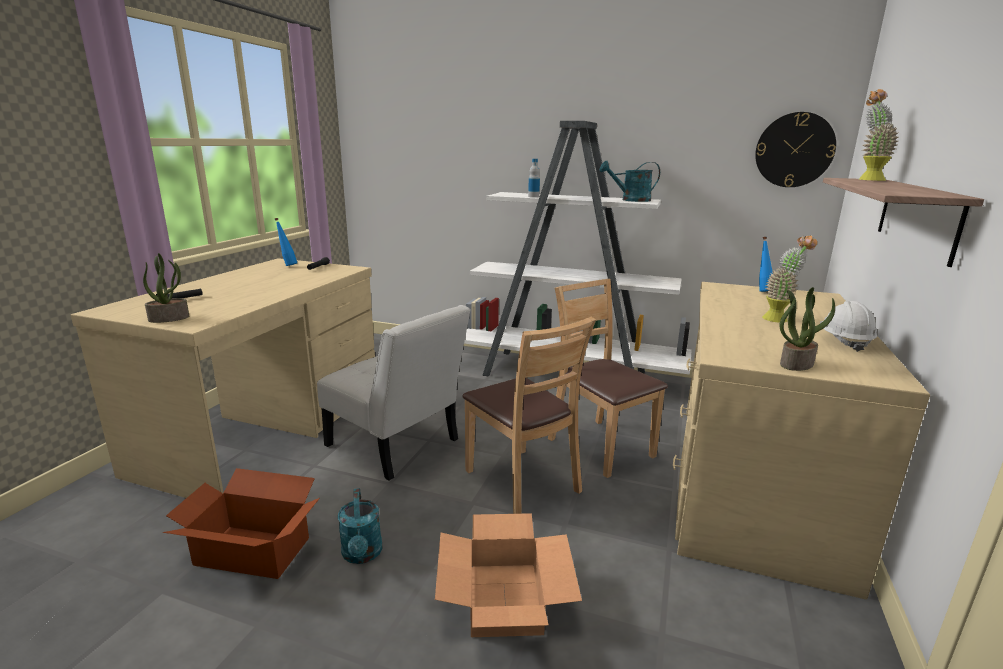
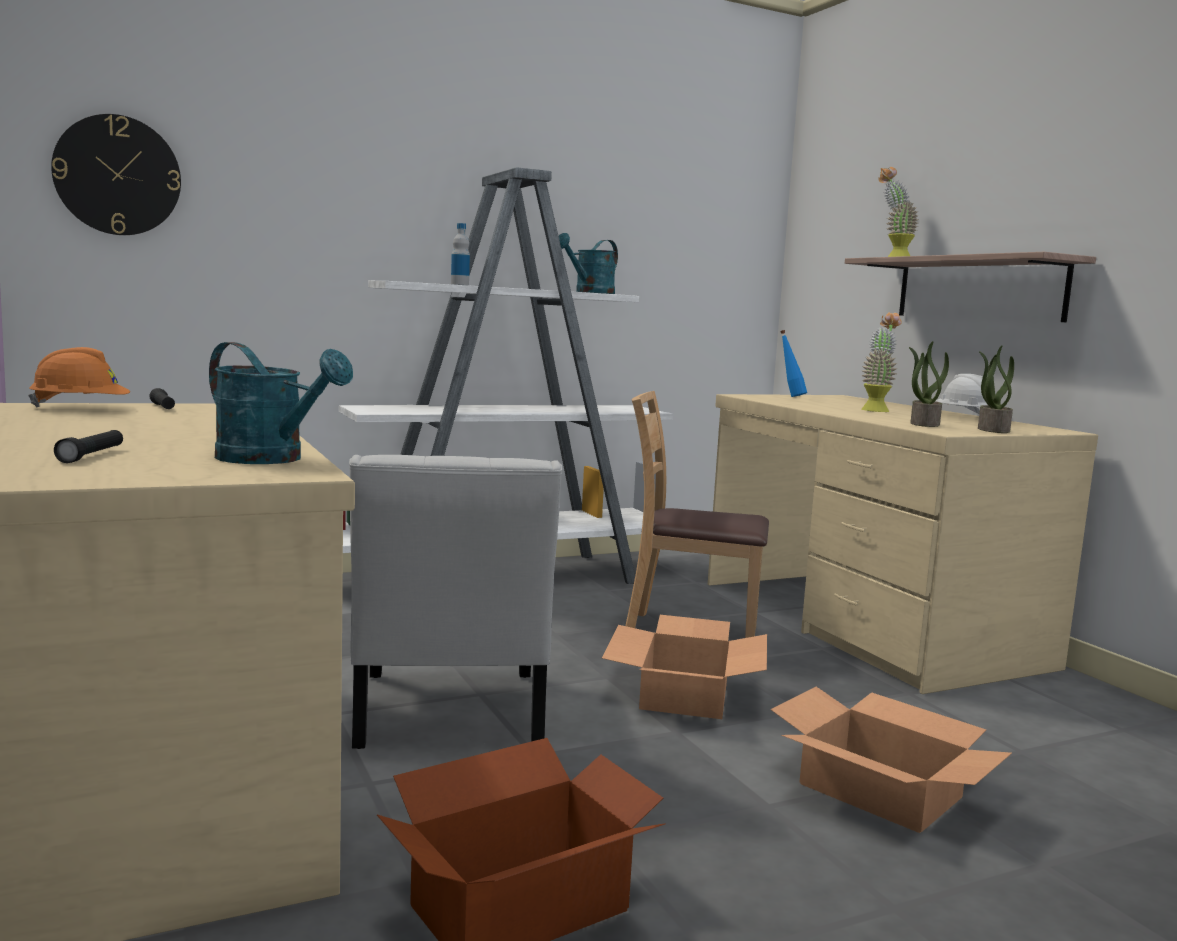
camera: 45 degrees left, 10 degrees down
(169, 318) = (208, 473): potted plant -> potted plant (924, 424)
(288, 265) = (81, 408): blue bottle -> orange hard hat
(362, 555) = (671, 833): turquoise watering can -> turquoise watering can (271, 459)
(397, 446) = (448, 715): white chair -> white chair turned 90 degrees clockwise
(522, 482) = (684, 694): brown chair -> cardboard box
(794, 150) = (734, 237): wall clock -> wall clock (117, 175)

